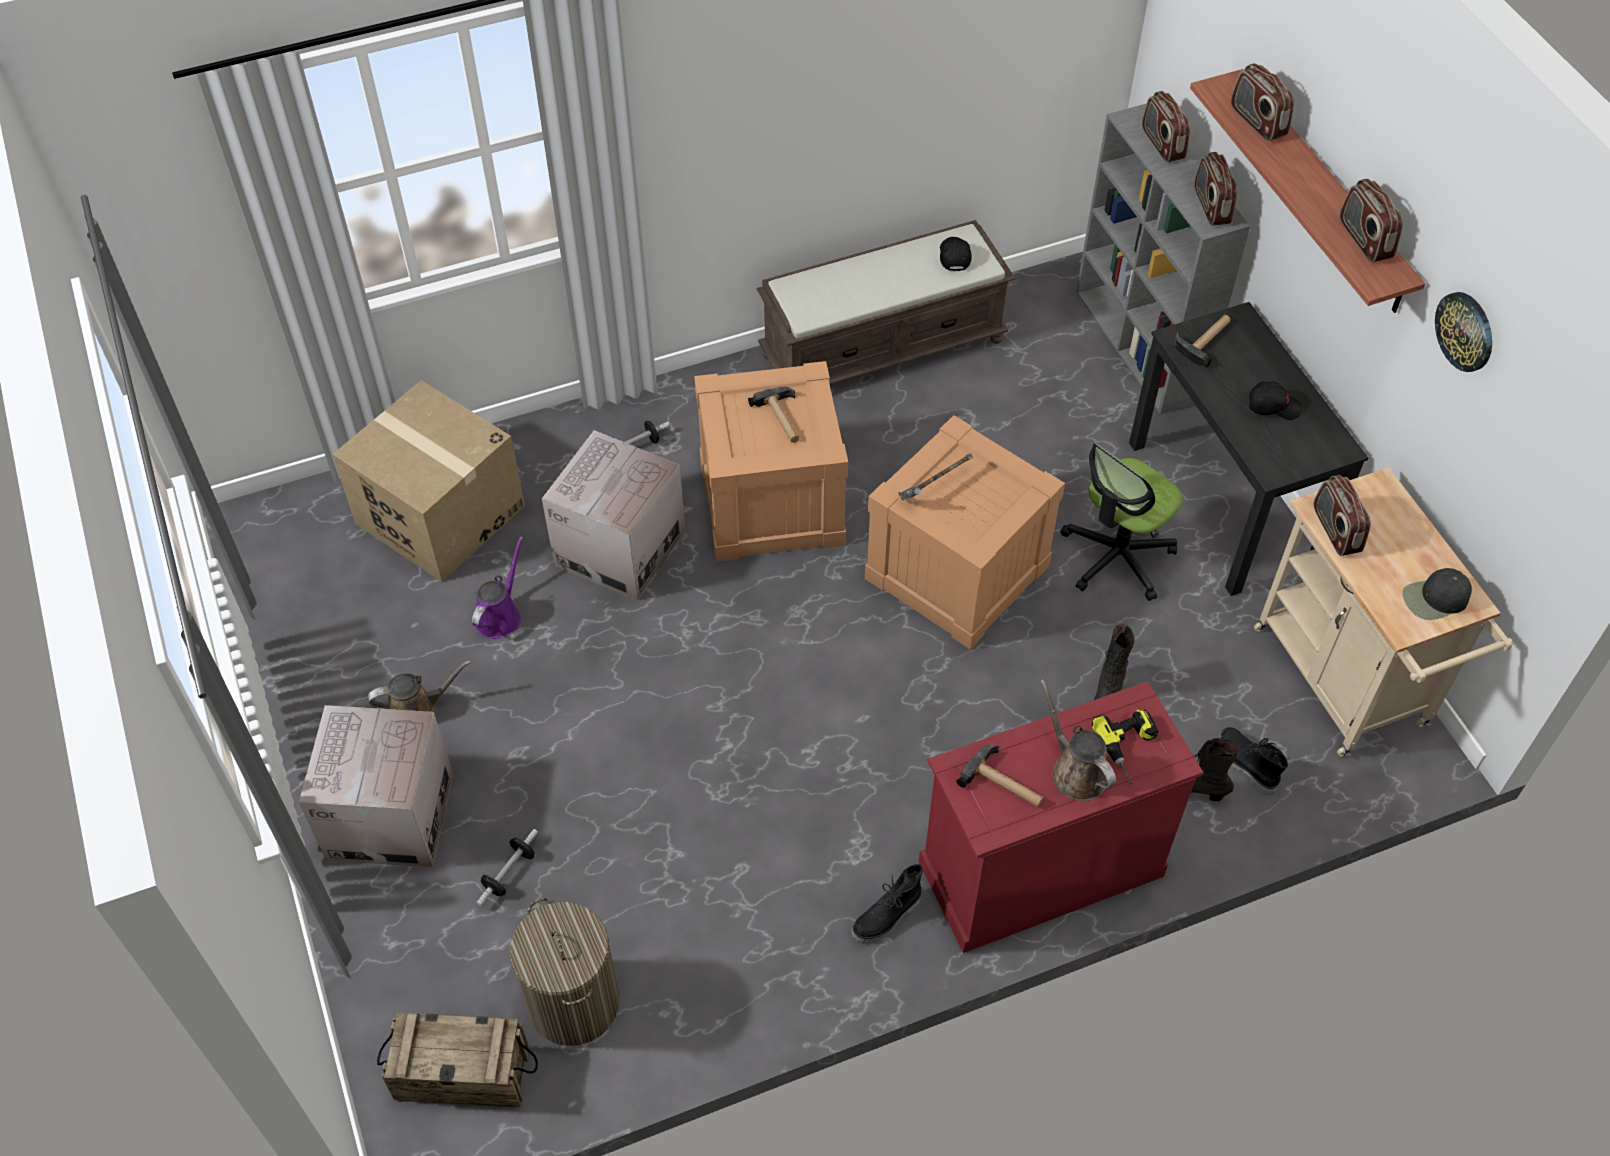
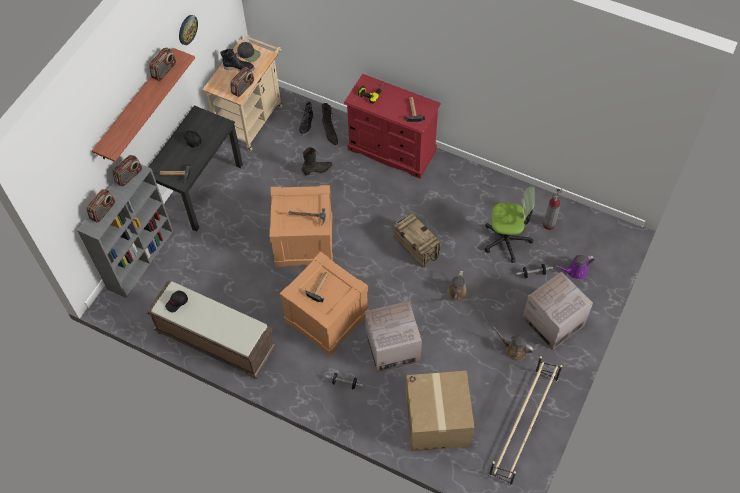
camera: 130 degrees left, 5 degrees up
(295, 613) = (523, 426): none -> beige shoe rack
(463, 1073) = (594, 233): crate -> crate (416, 247)
(500, 615) = (456, 360): purple watering can -> purple watering can (575, 271)
(573, 1002) = (549, 225): laundry basket -> fire extinguisher
(887, 918) = (445, 173): black boot -> black boot (239, 68)
(1075, 771) = (391, 98): brown watering can -> brown watering can (456, 294)
(1117, 557) = (254, 203): office chair -> office chair (506, 240)
(1257, 121) = (122, 129): radio -> none

